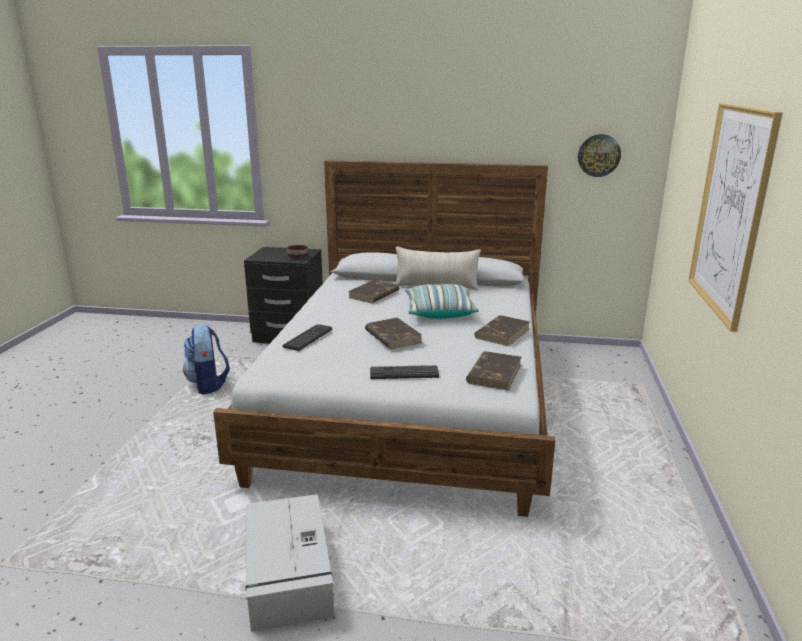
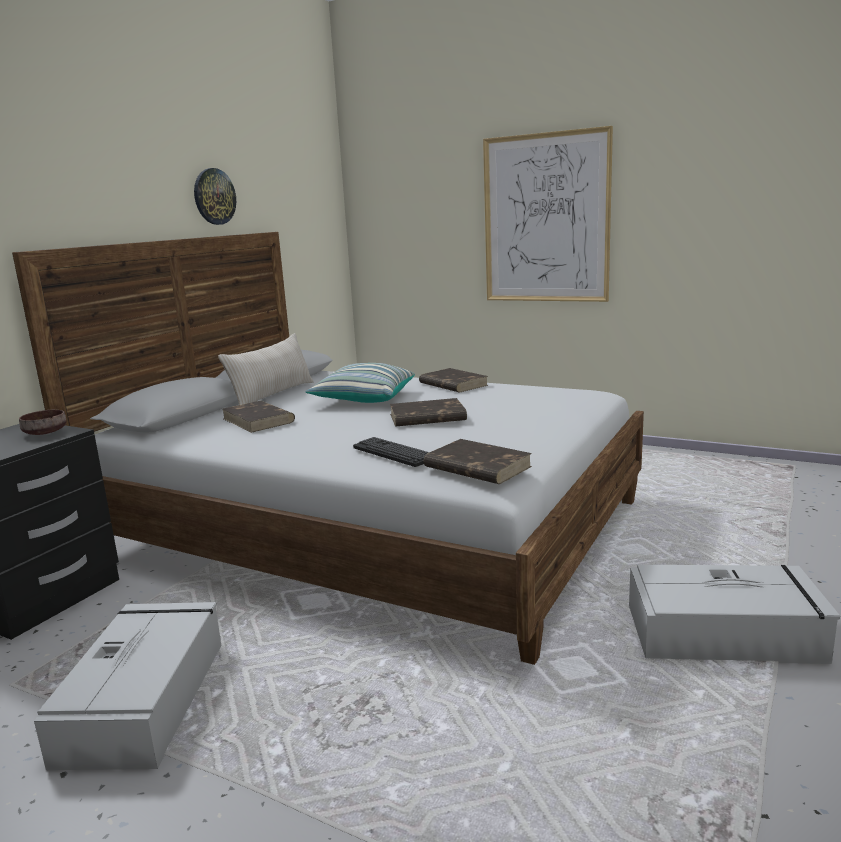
camera: 70 degrees left, 5 degrees down
(208, 384) = (145, 698): backpack -> grey storage box
(404, 373) = (535, 420): keyboard -> none
(494, 373) = (552, 393): brown book -> brown book (476, 467)
(599, 155) = (305, 217): wall clock -> wall clock (214, 196)

